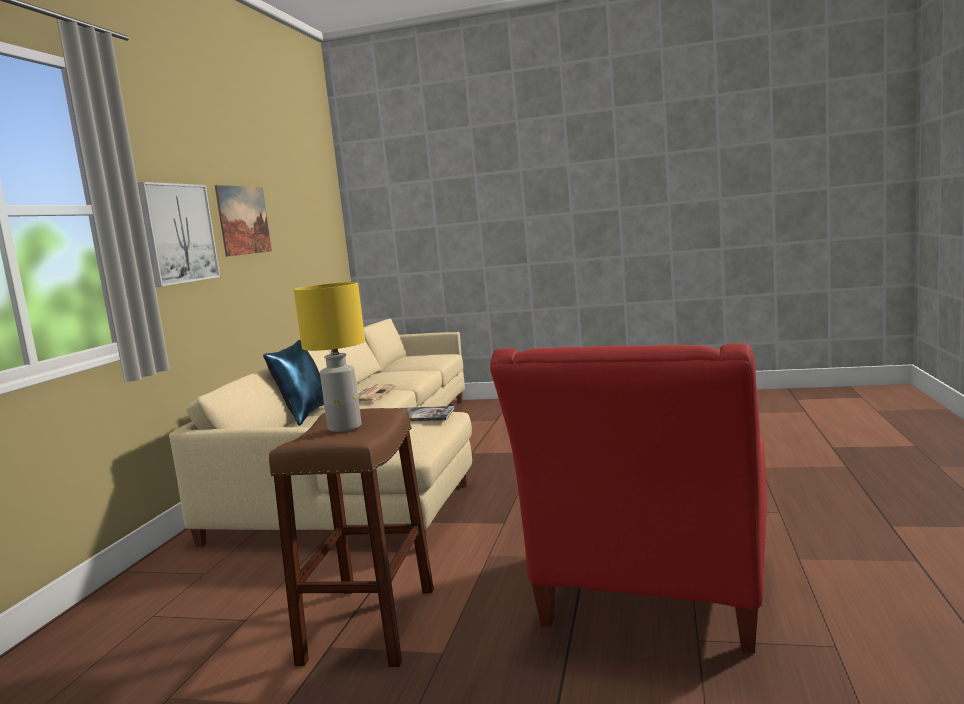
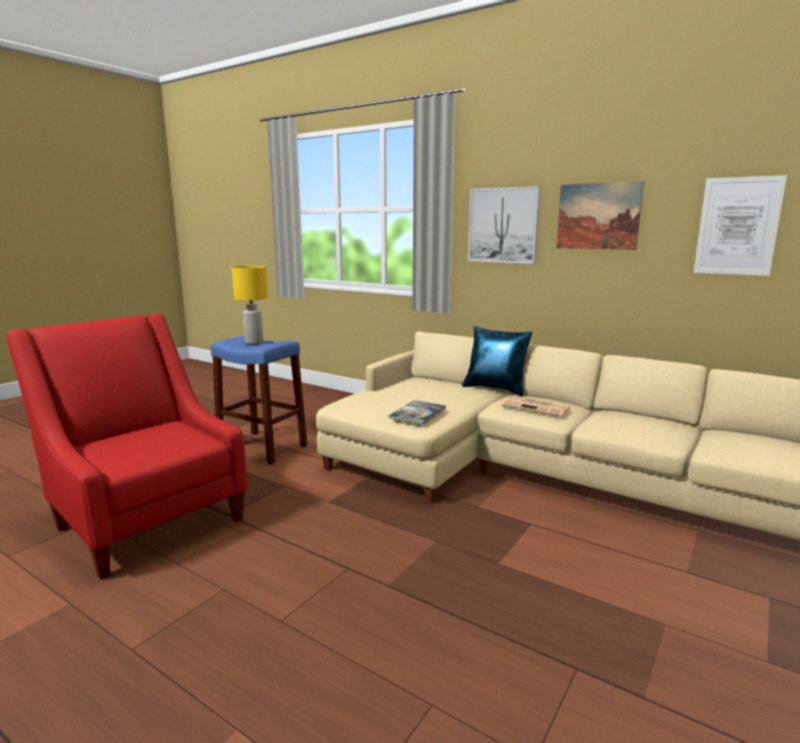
camera: 110 degrees right, 5 degrees up
(304, 227) = (737, 226): none -> picture
(369, 624) = (262, 447): brown stool -> blue stool

